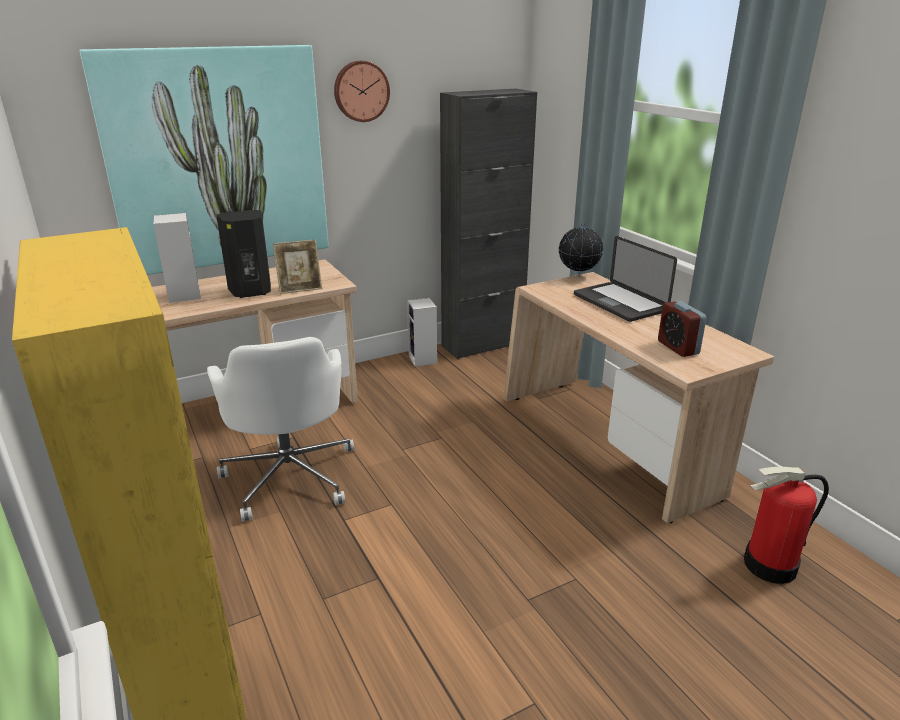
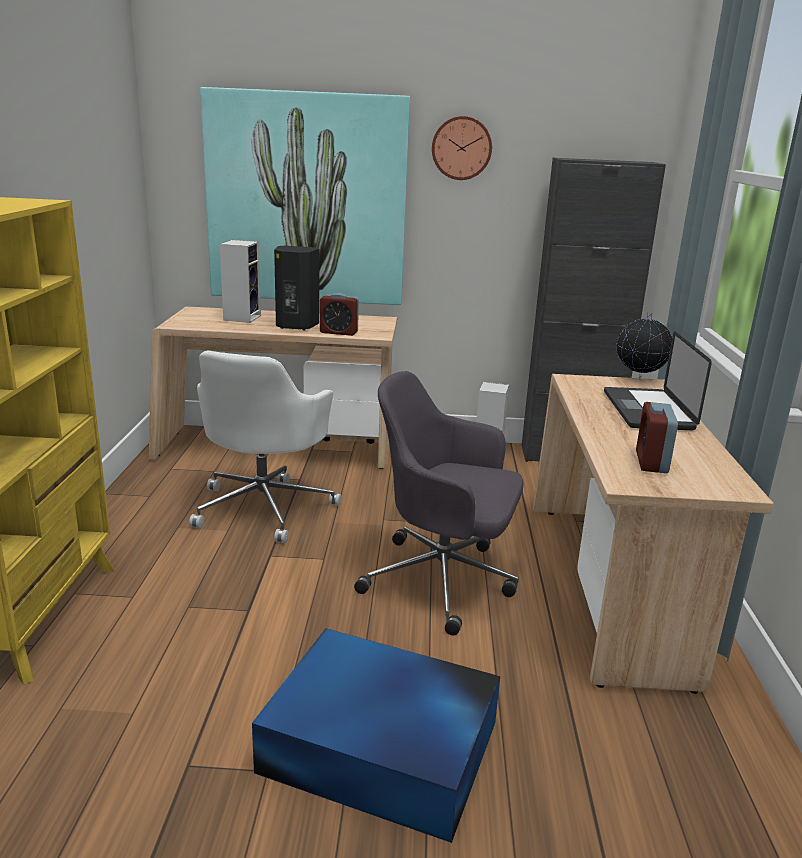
camera: 30 degrees right, 5 degrees down
(300, 289) = (338, 332): picture frame -> alarm clock
(499, 485) = (443, 581): none -> grey office chair
(591, 640) = (382, 748): none -> blue storage box
(770, 566) = (683, 782): fire extinguisher -> none

